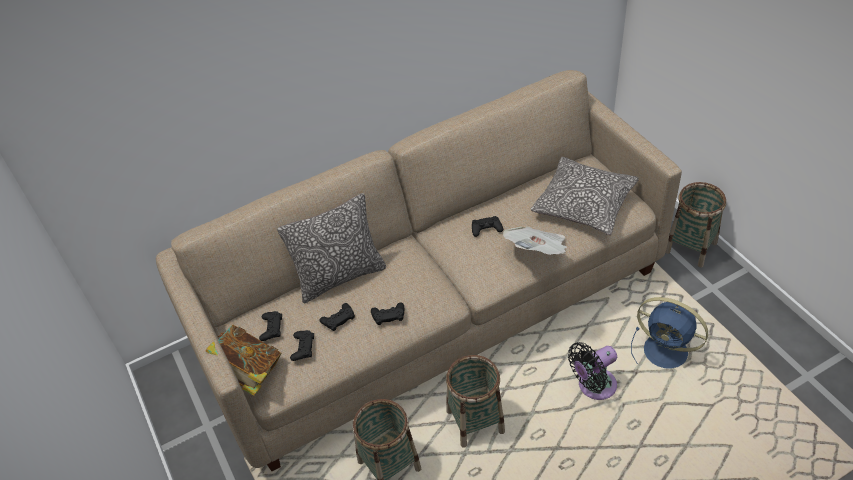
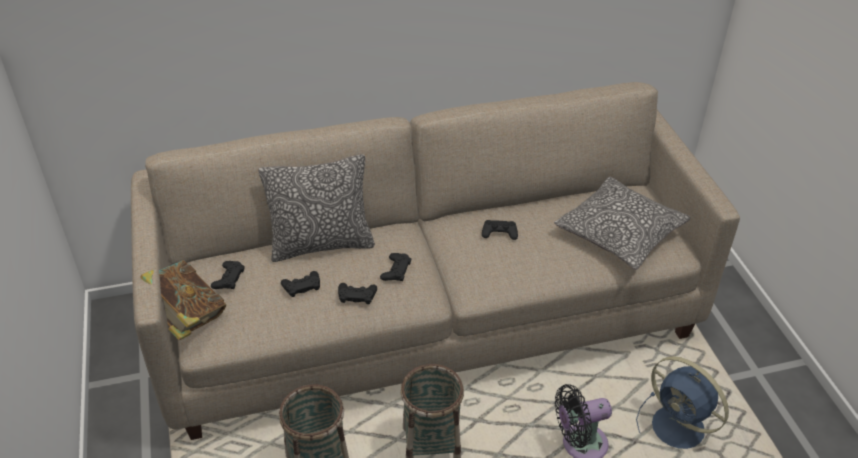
camera: 10 degrees right, 5 degrees down
(303, 347) = (253, 306): black game controller -> black game controller (396, 270)
(537, 251) = (548, 269): newspaper -> none
(690, 247) = (744, 321): basket -> none

